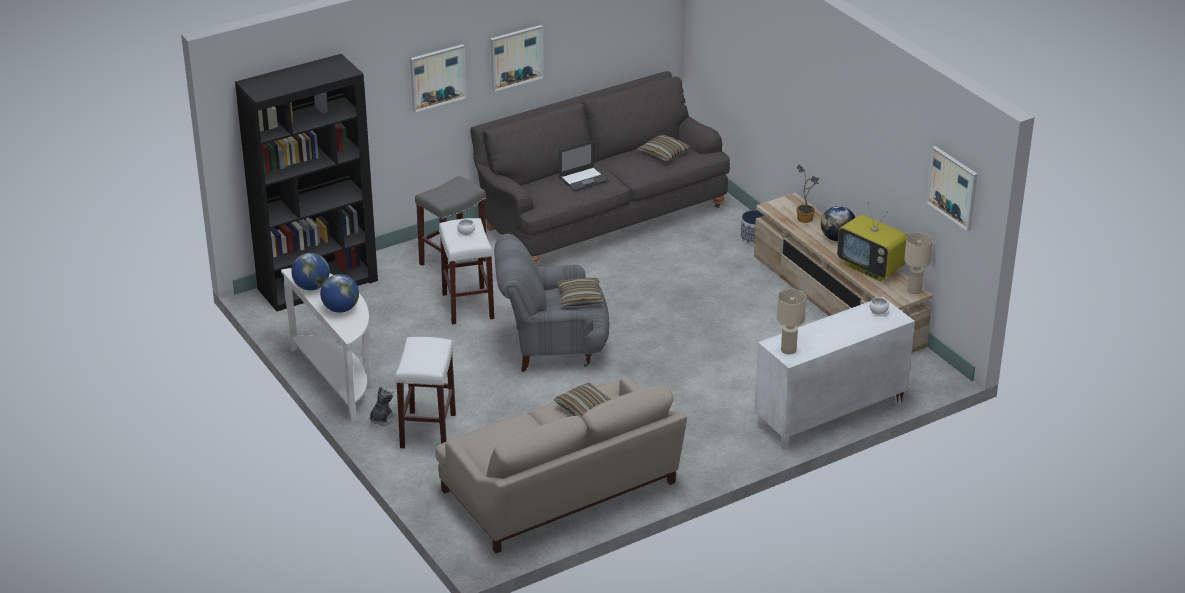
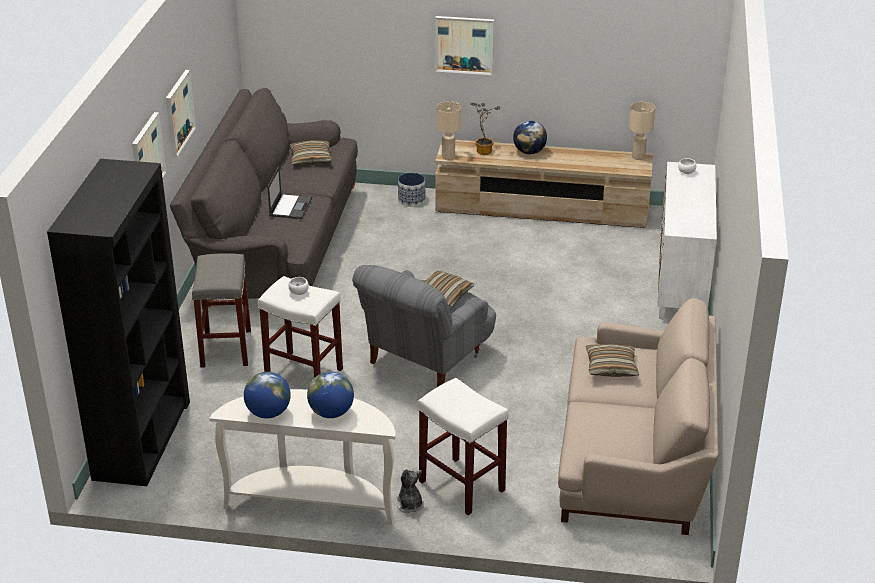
camera: 50 degrees left, 0 degrees up
(788, 350) = (692, 228): beige table lamp -> beige table lamp (448, 157)
(871, 268) = (587, 158): television -> none
(953, 187) = (672, 44): picture -> picture (464, 45)

